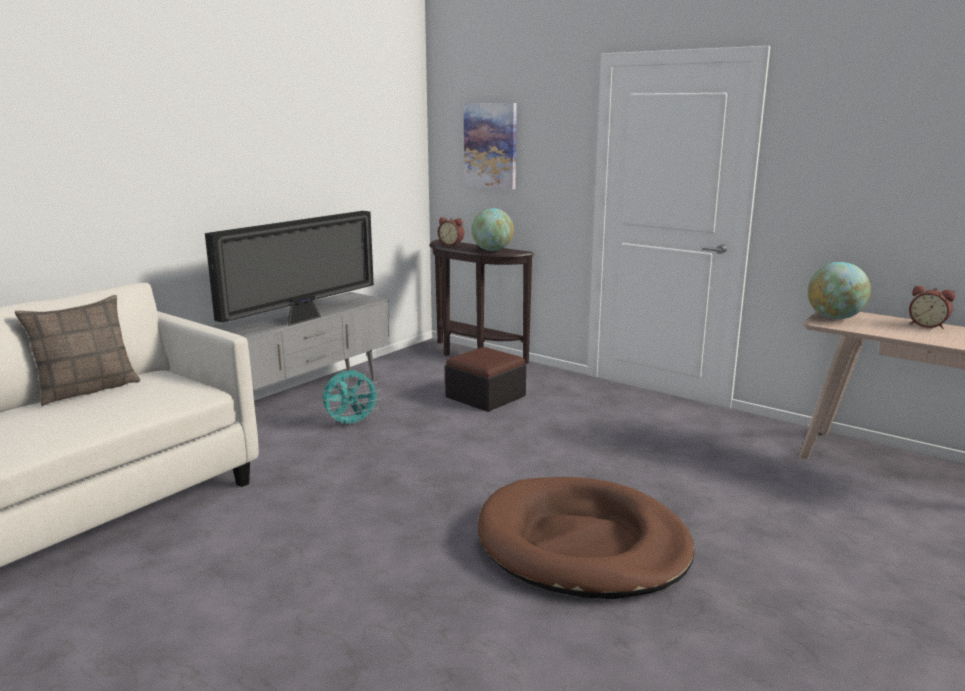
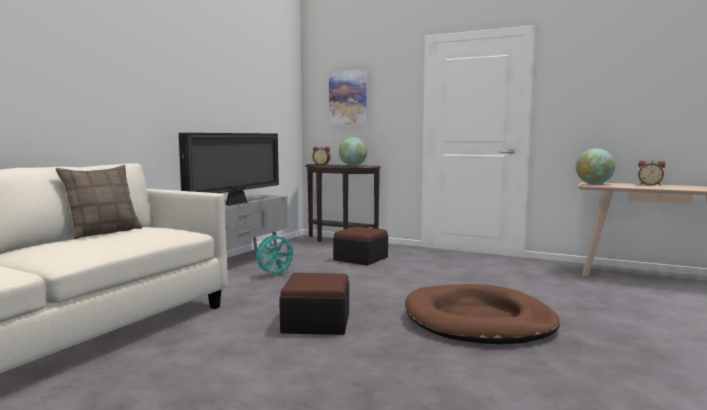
camera: 10 degrees left, 10 degrees down
(357, 526) = (316, 323): none -> ottoman

